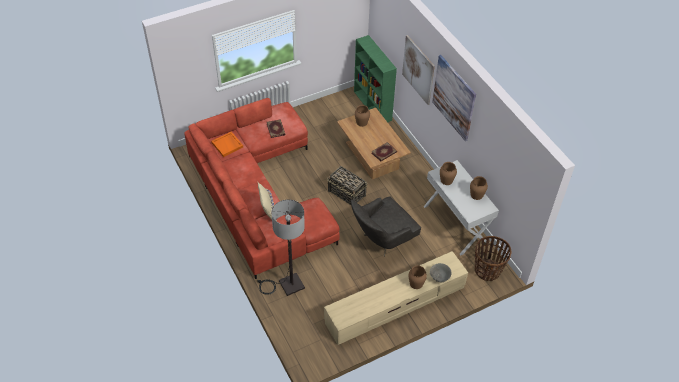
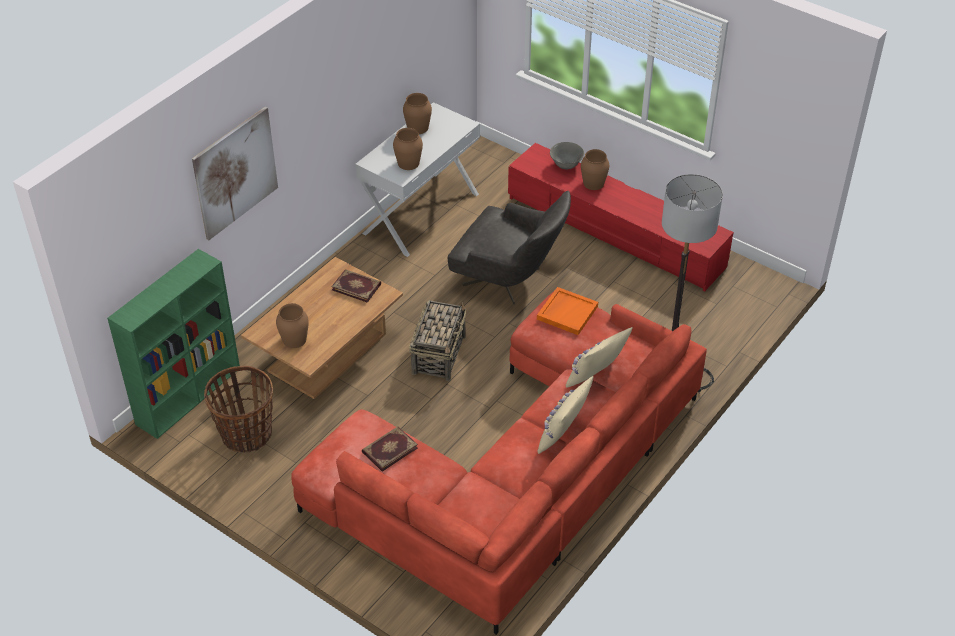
camera: 115 degrees left, 5 degrees down
(227, 145) = (479, 505): orange tray -> orange tray (567, 312)
(243, 186) = (563, 435): none -> beige pillow
(395, 305) = (615, 232): beige tv stand -> red tv stand
(454, 98) = (316, 88): picture -> none
(487, 270) = (486, 163): basket -> basket (246, 434)

